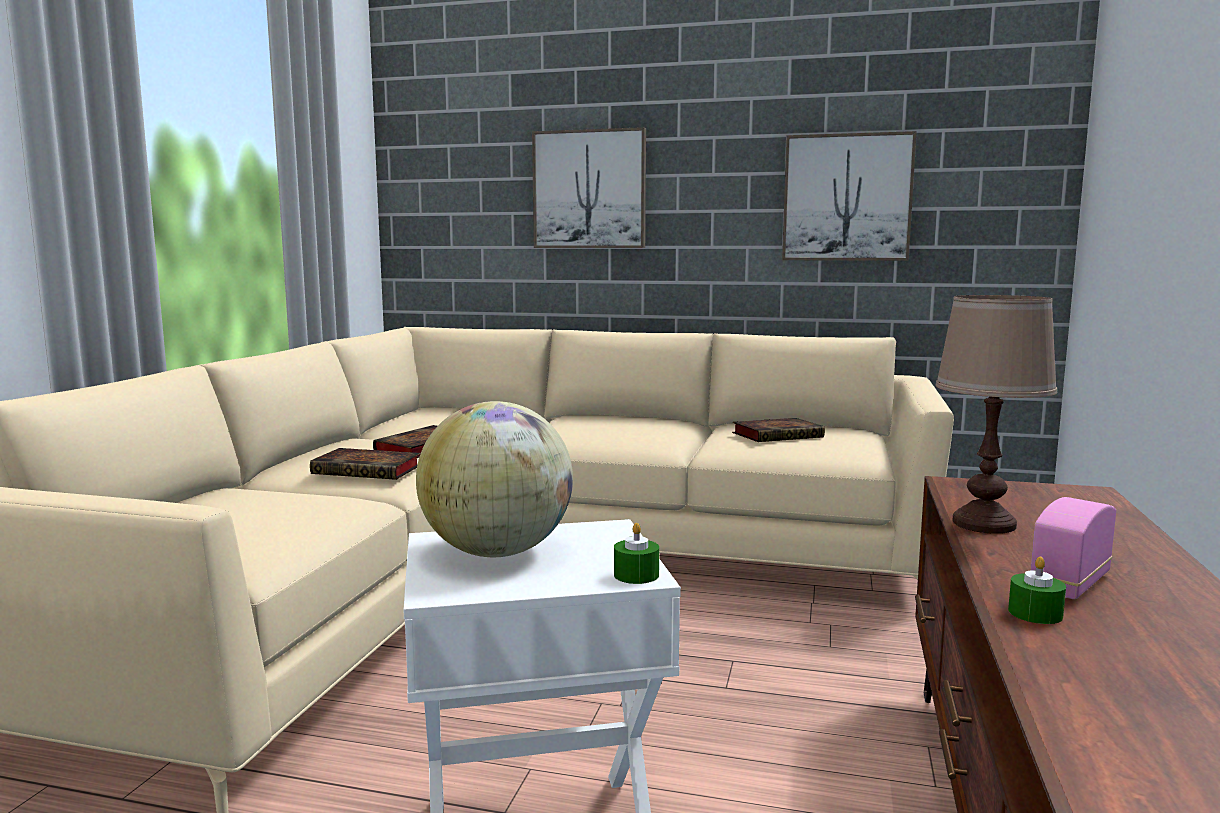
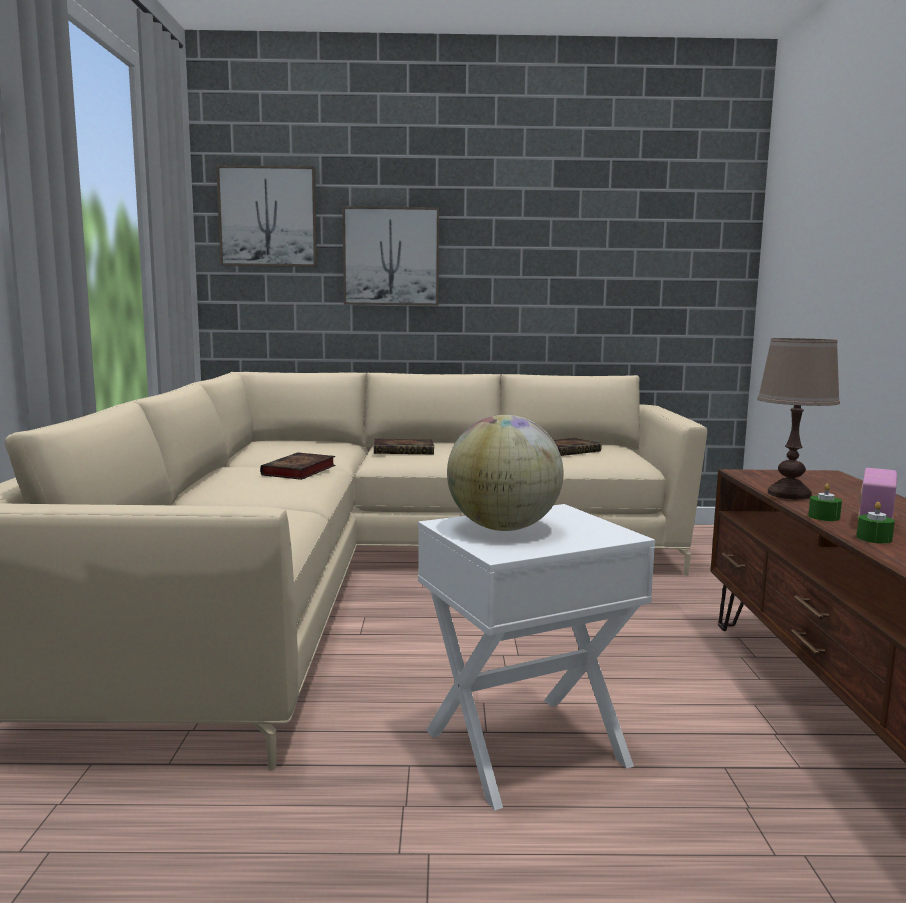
camera: 15 degrees left, 0 degrees up
(369, 470) = (277, 489): book -> book (405, 451)
(636, 575) = (618, 535): green candle -> green candle (824, 517)
(847, 198) = (596, 269): picture -> picture (268, 217)

